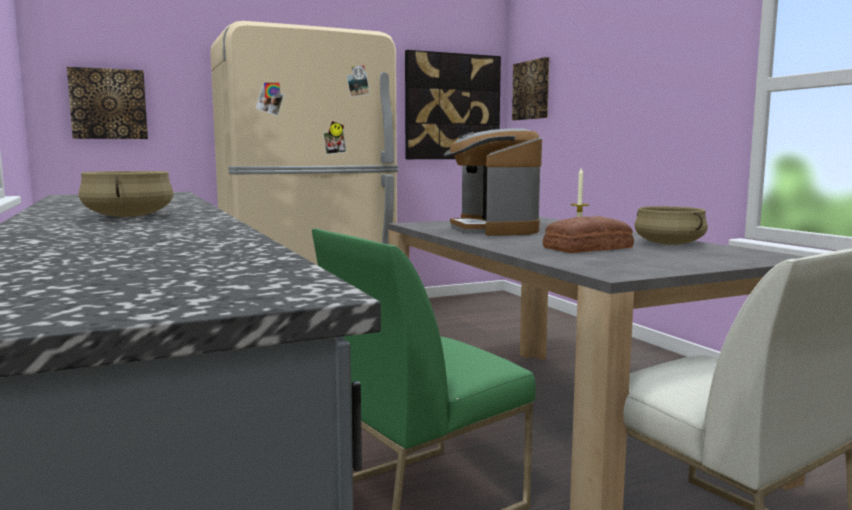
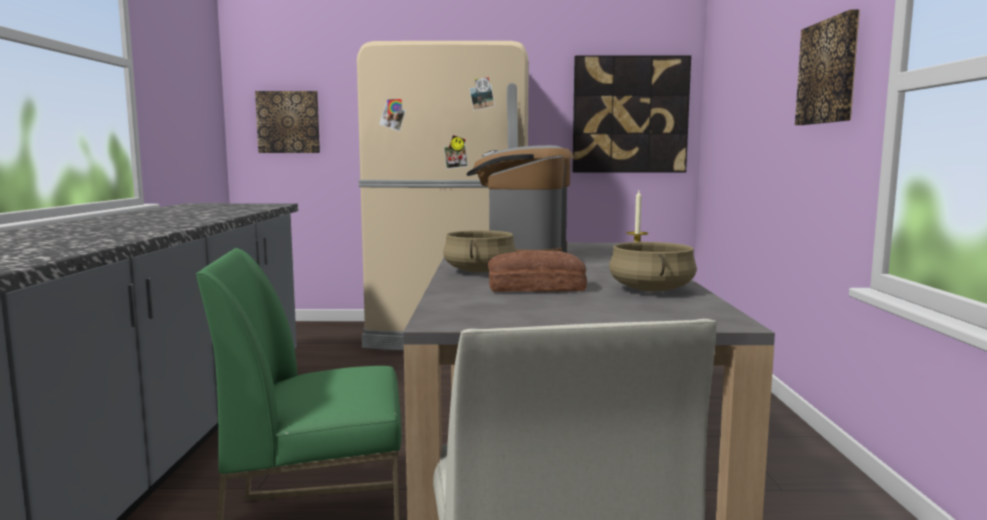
camera: 25 degrees right, 0 degrees up
(127, 216) = (103, 229): beige cooking pot -> beige cooking pot (479, 271)
(532, 90) = (717, 93): picture -> picture (829, 72)

